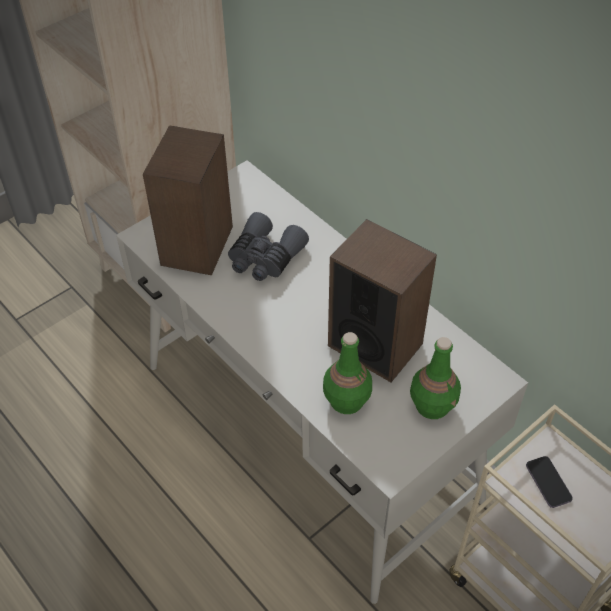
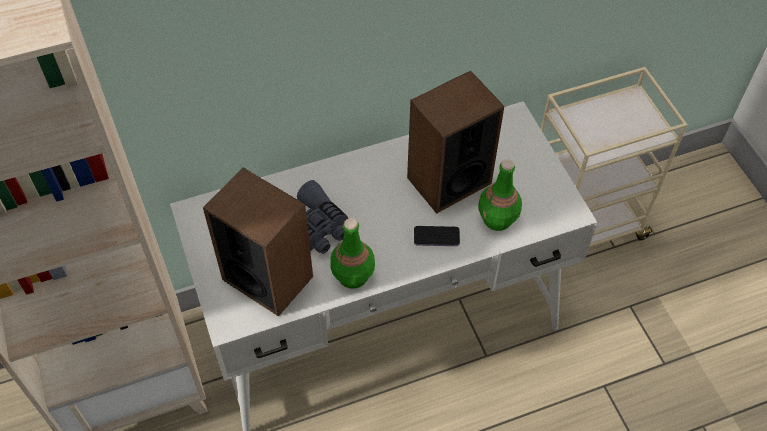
camera: 70 degrees left, 5 degrees up
(432, 404) = (522, 165): green bottle -> green bottle (352, 275)
(548, 482) = (596, 132): phone -> phone (436, 237)

